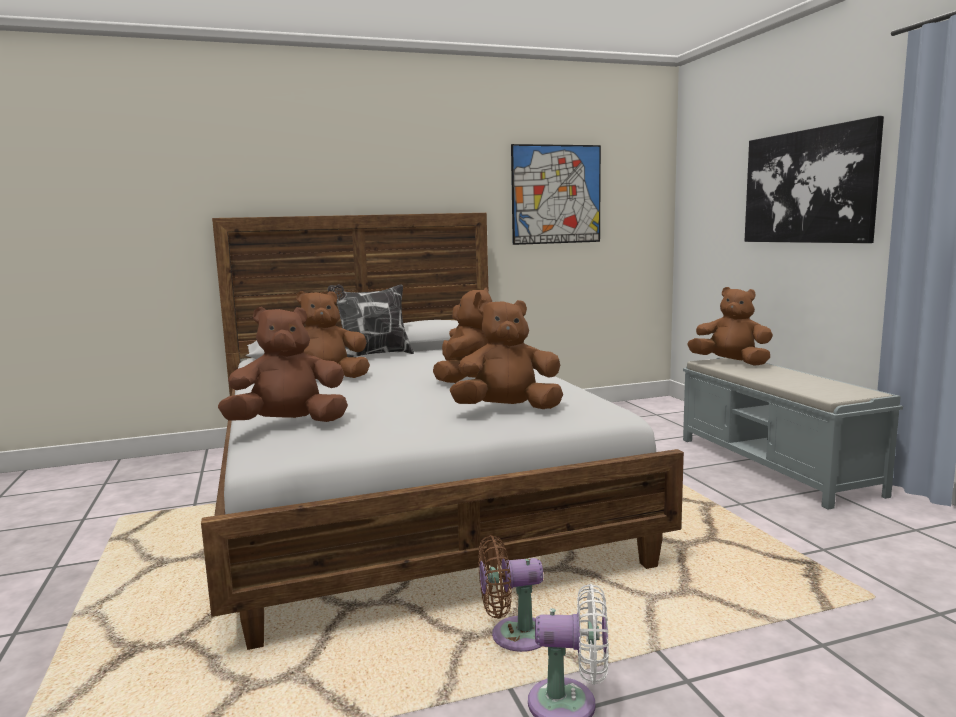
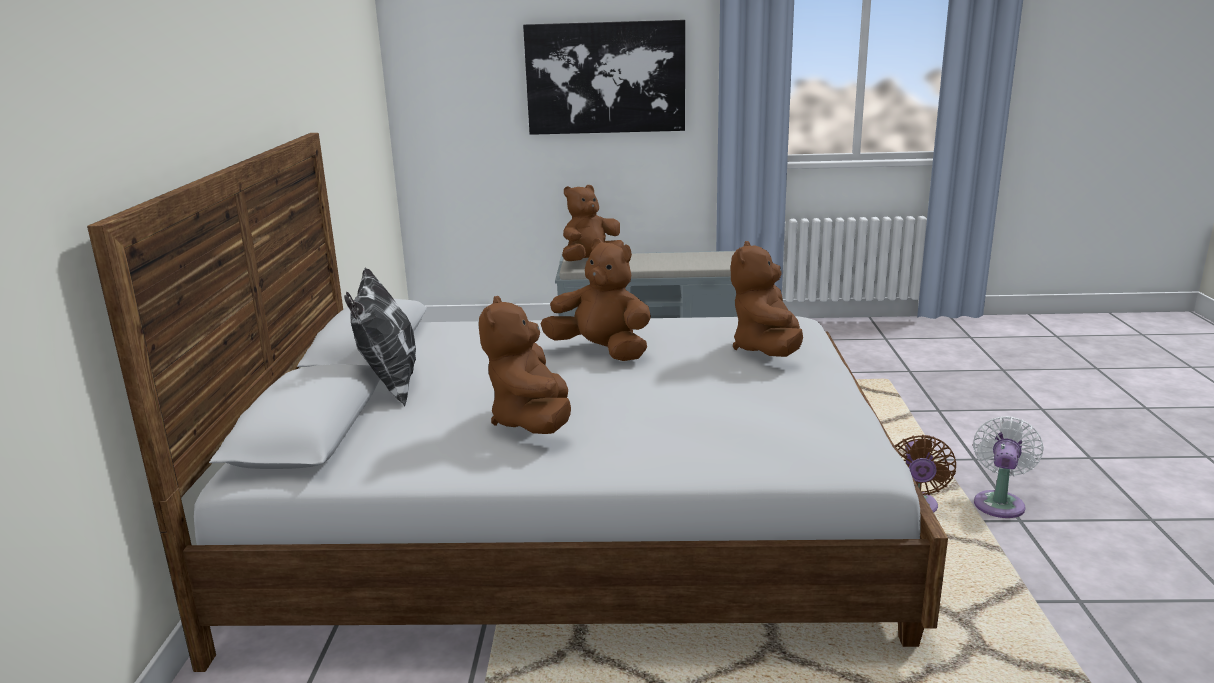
camera: 70 degrees left, 10 degrees up
(289, 424) = (773, 445): brown plush toy -> none
(556, 194) = (335, 93): picture -> none

